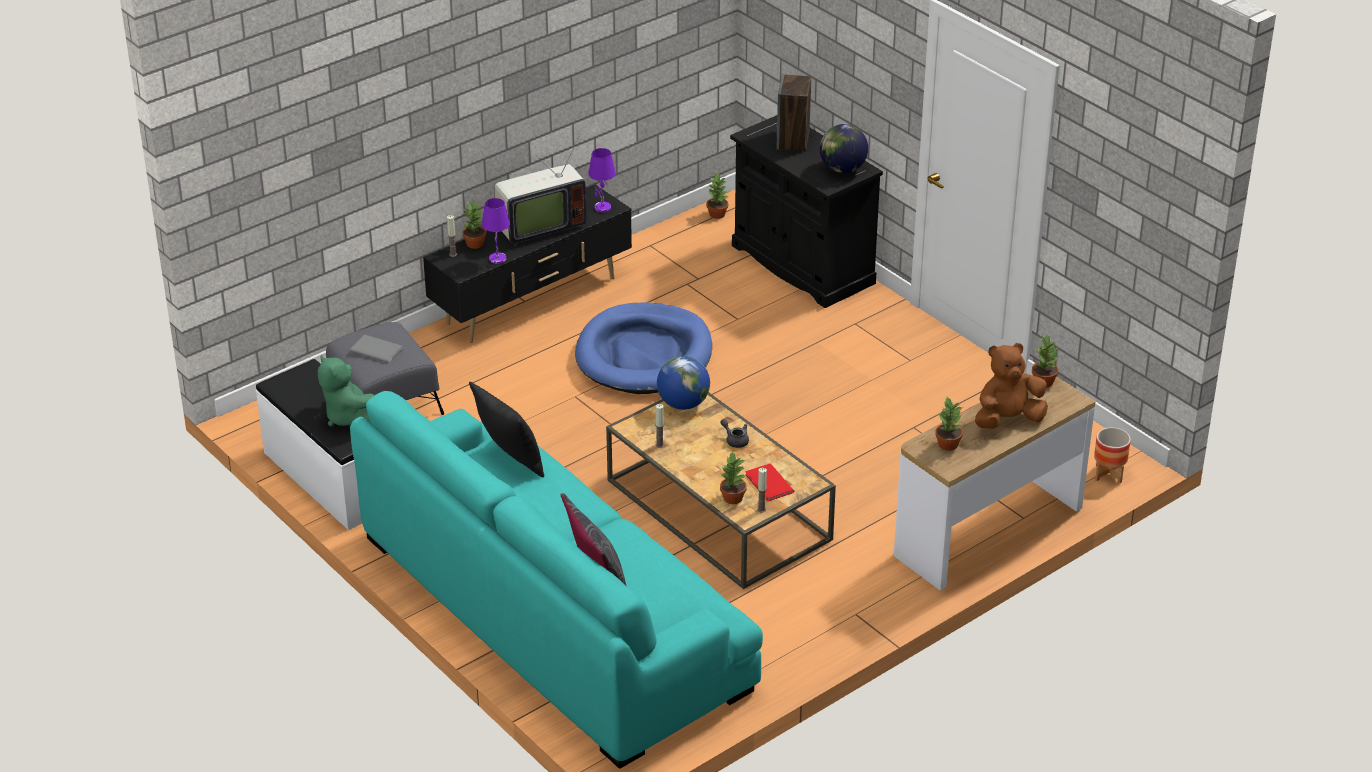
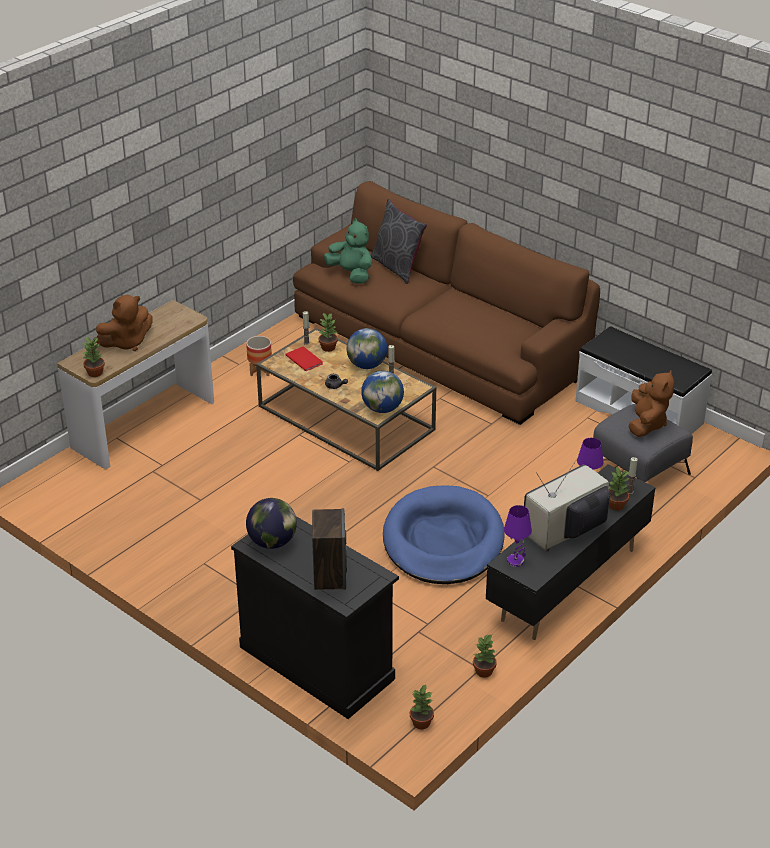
camera: 170 degrees right, 0 degrees up
(349, 417) = (623, 352): green plush toy -> green plush toy (351, 274)
(376, 349) = (646, 424): grey book -> brown plush toy
(509, 460) = (491, 334): black pillow -> none
(554, 612) = (439, 345): turquoise sofa -> brown sofa
(687, 465) = (367, 365): none -> globe
(947, 444) = (173, 322): potted plant -> potted plant (484, 671)
(1108, 474) = (43, 478): planter -> planter (260, 370)

